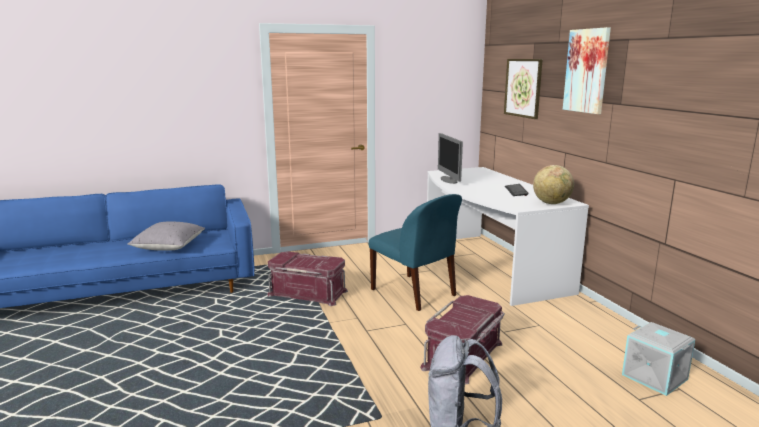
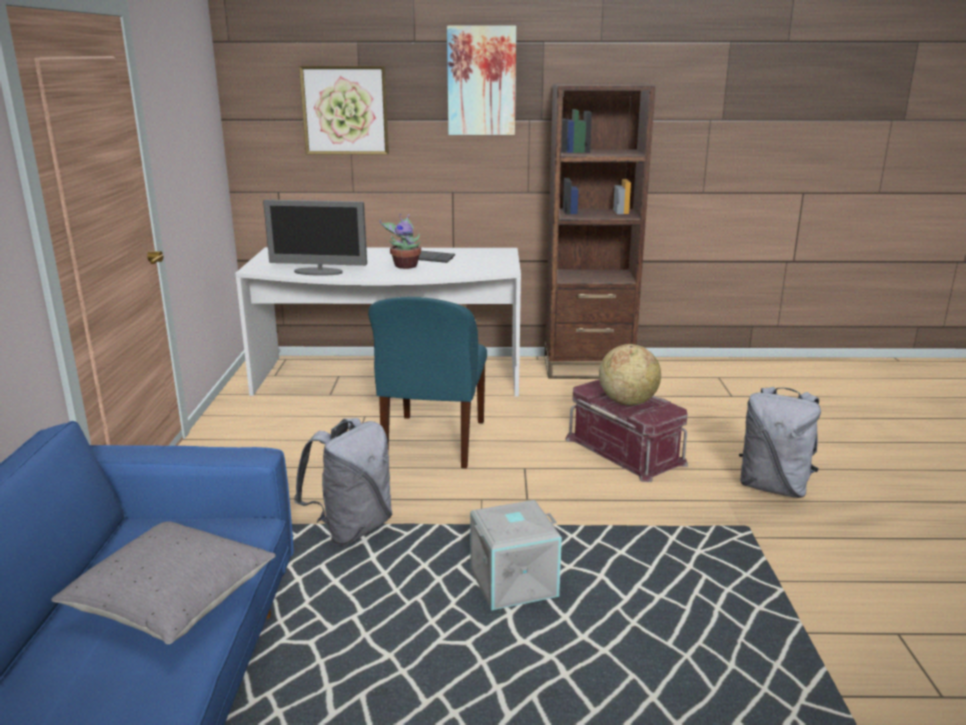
camera: 70 degrees left, 5 degrees up
(308, 293) = (352, 528): red storage box -> grey backpack
(414, 293) = (433, 443): blue chair -> blue chair turned 120 degrees clockwise
(489, 190) = (405, 266): none -> potted plant
(551, 203) = (497, 256): globe -> globe (627, 402)
(602, 323) = (588, 368): none -> brown bookcase
(655, 377) = (697, 379): grey storage box -> grey storage box (513, 582)

